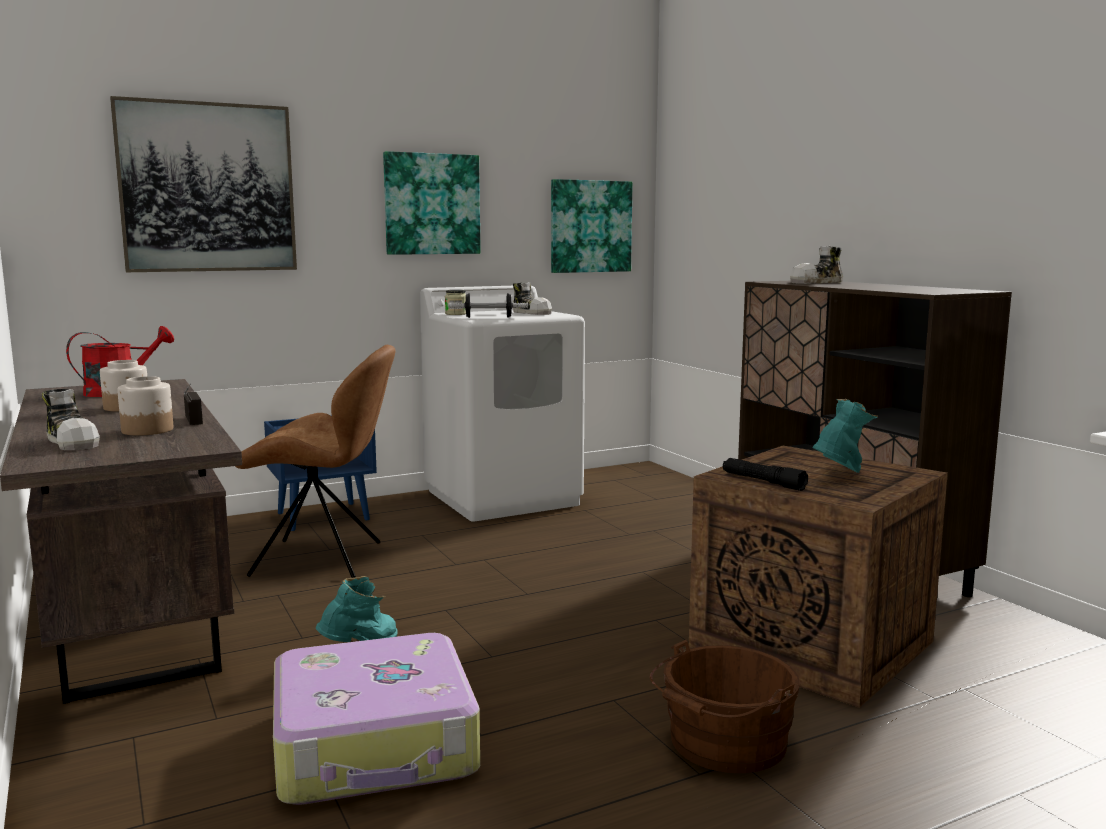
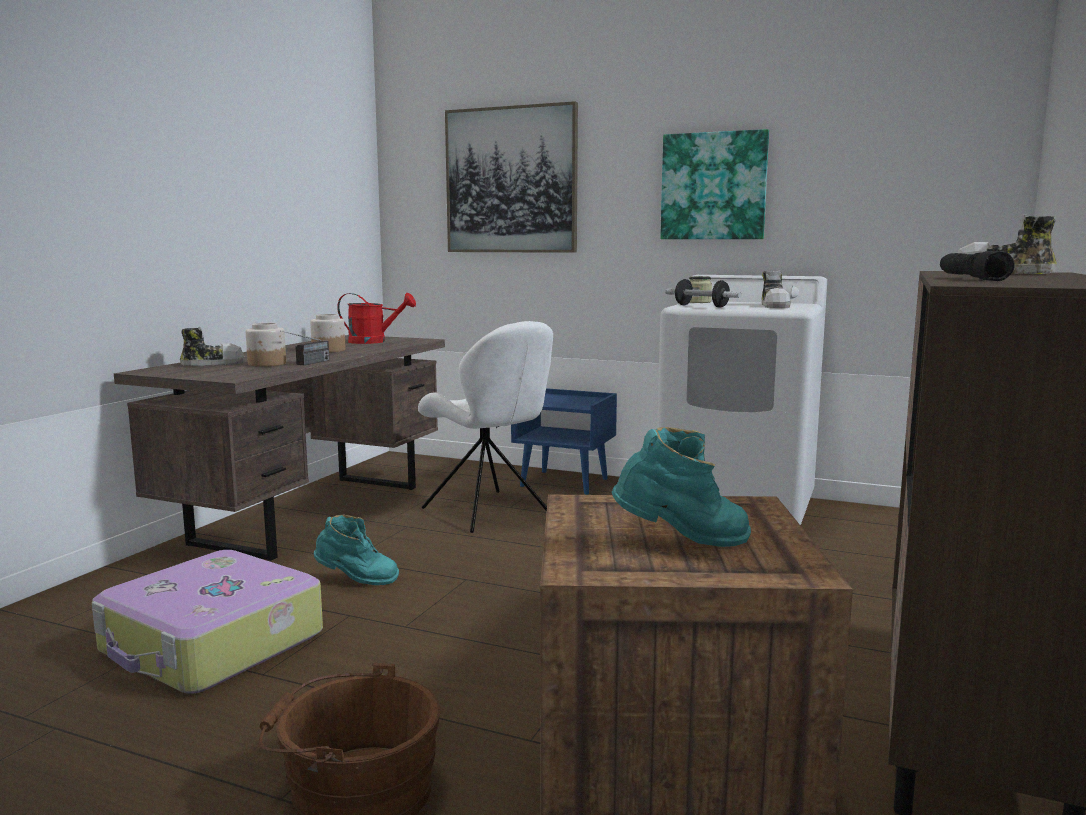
camera: 50 degrees right, 0 degrees up
(73, 442) = (213, 363): shoe -> shoe turned 120 degrees counterclockwise
(322, 559) = (488, 512): brown chair -> white chair
(590, 226) = (922, 206): picture -> none
(763, 482) = (578, 519): black flashlight -> black flashlight (971, 278)

